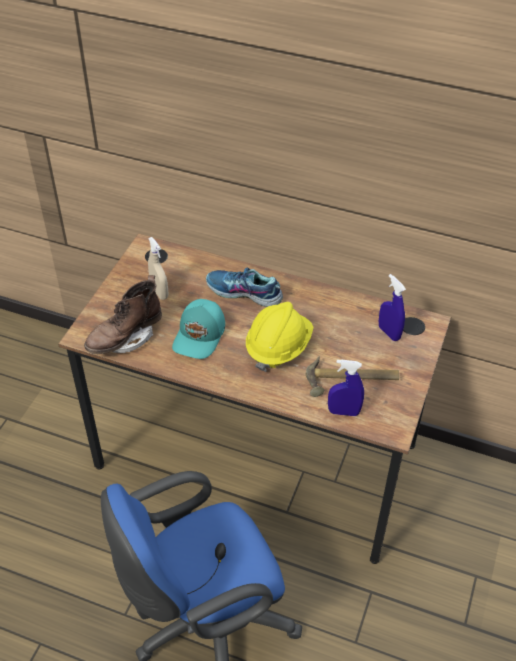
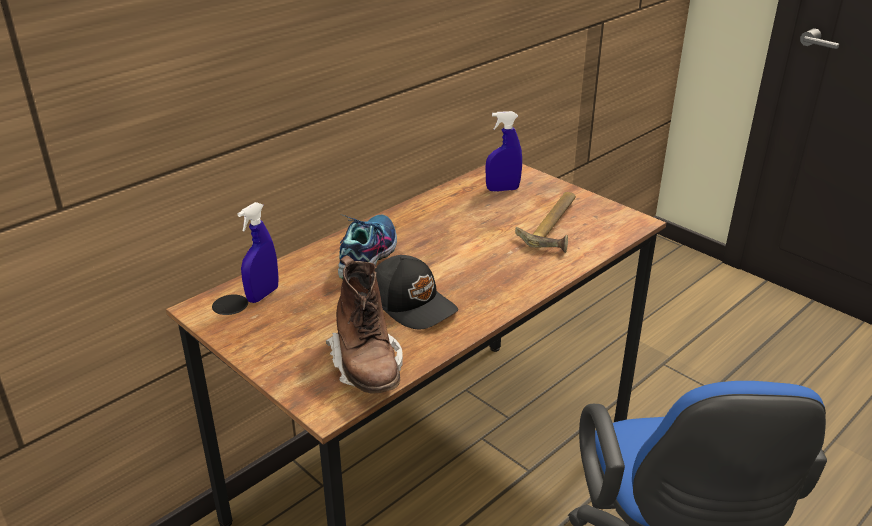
camera: 65 degrees left, 15 degrees down
(159, 292) = (305, 317): beige spray bottle -> none
(200, 336) = (413, 304): turquoise cap -> black cap
(244, 293) = (367, 255): shoe -> shoe turned 150 degrees clockwise
(278, 347) = (475, 255): yellow hard hat -> none
(343, 412) = (597, 241): blue spray bottle -> blue spray bottle (263, 295)

